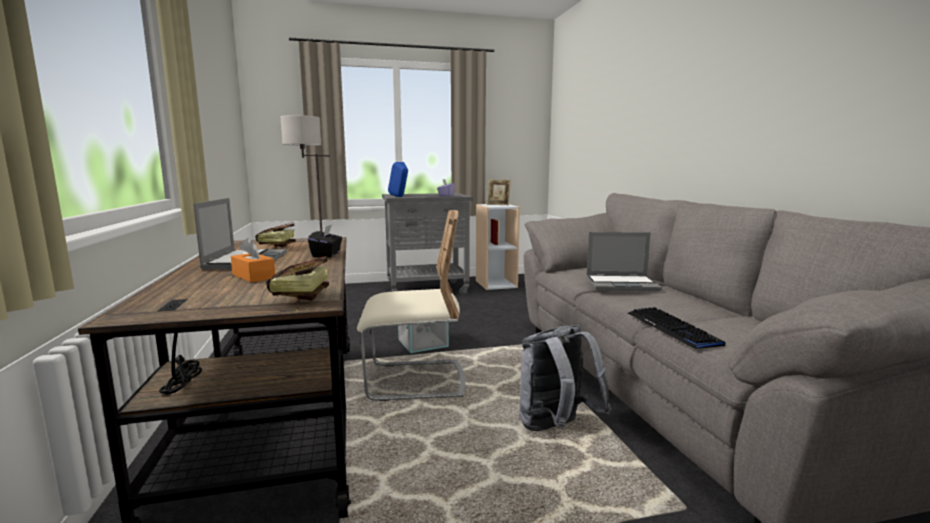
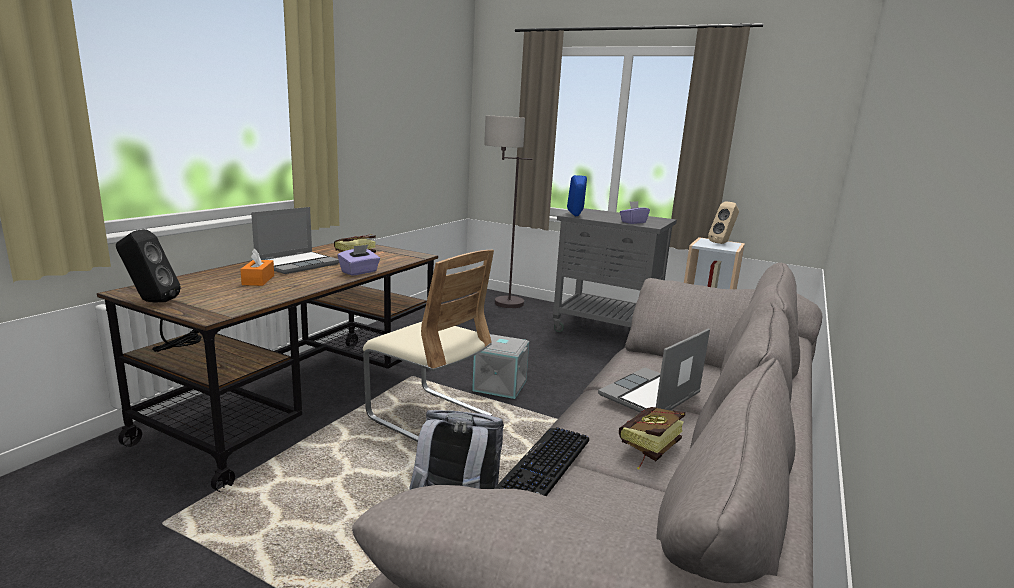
camera: 40 degrees right, 5 degrees up
(197, 314) = (150, 301): none -> black speaker
(299, 300) = (214, 309): book -> book (646, 450)
(327, 254) = (359, 272): black tissue box -> purple tissue box
(498, 204) = (722, 243): picture frame -> beige speaker
(622, 284) = (650, 396): laptop -> laptop turned 90 degrees clockwise

